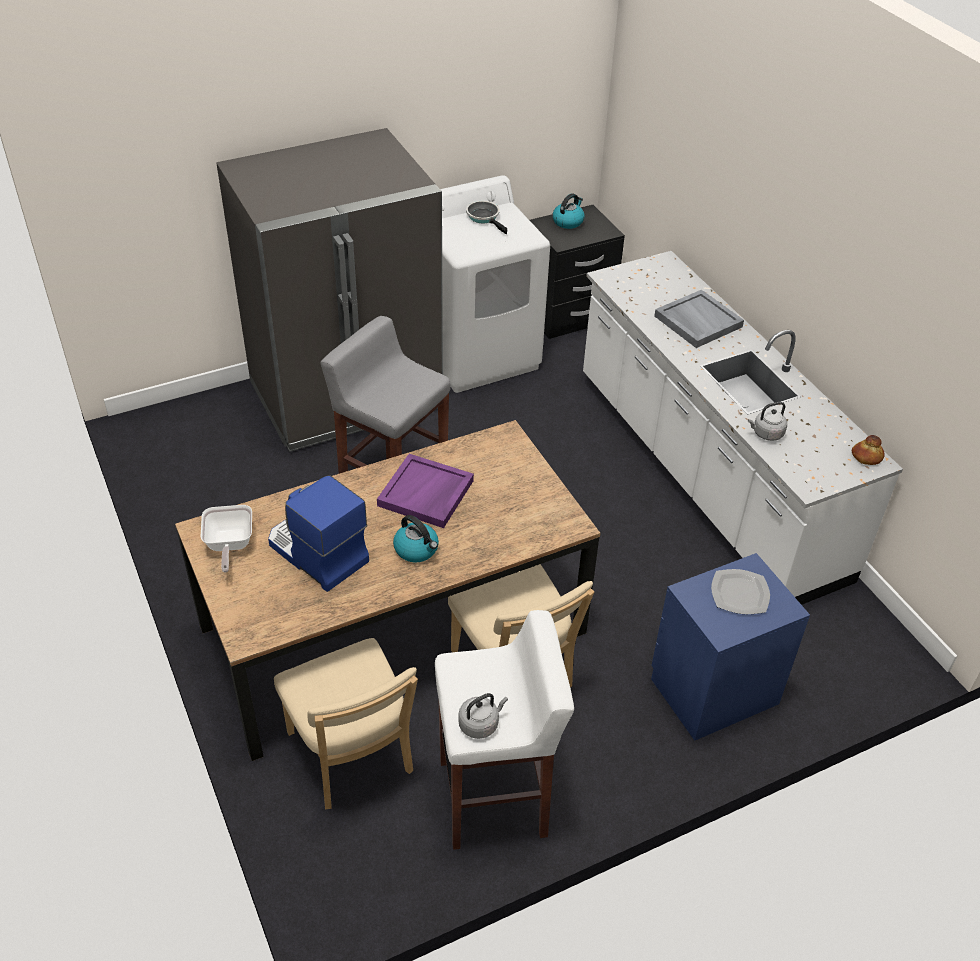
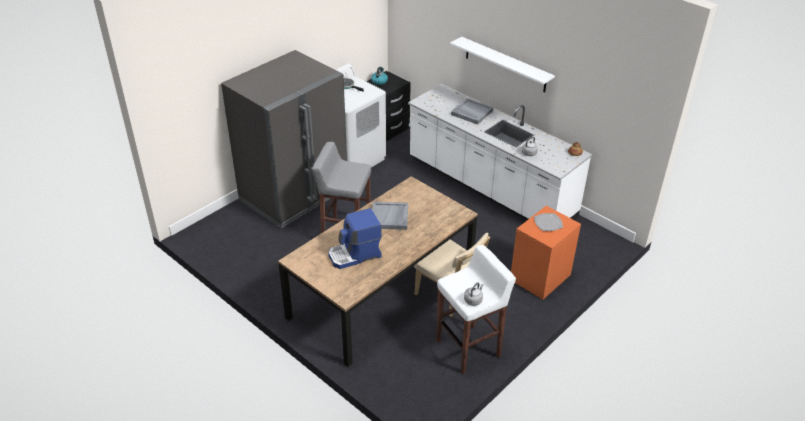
camera: 20 degrees left, 5 degrees down
(229, 546) = (311, 263): frying pan -> none
(316, 553) = (355, 255): coffee machine -> coffee machine turned 45 degrees counterclockwise
(352, 757) = (395, 352): beige chair -> none
(417, 549) = (400, 241): kettle -> none
(426, 494) = (390, 217): purple tray -> grey tray
(712, 689) = (539, 277): blue nightstand -> orange nightstand
(780, 239) = (505, 64): none -> white shelf

